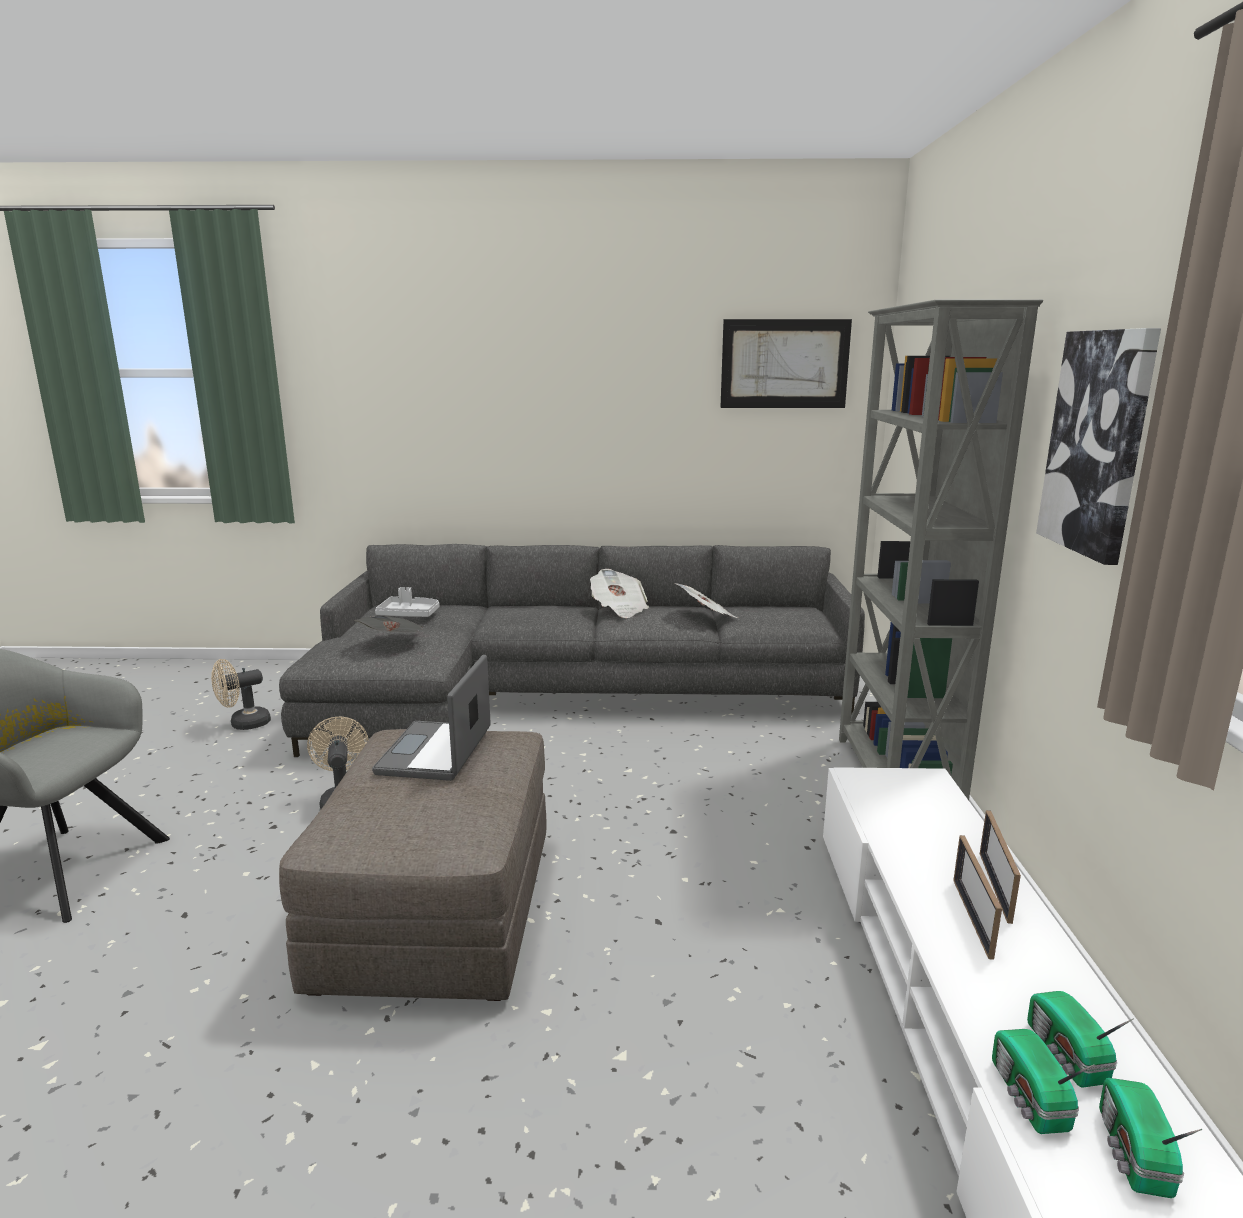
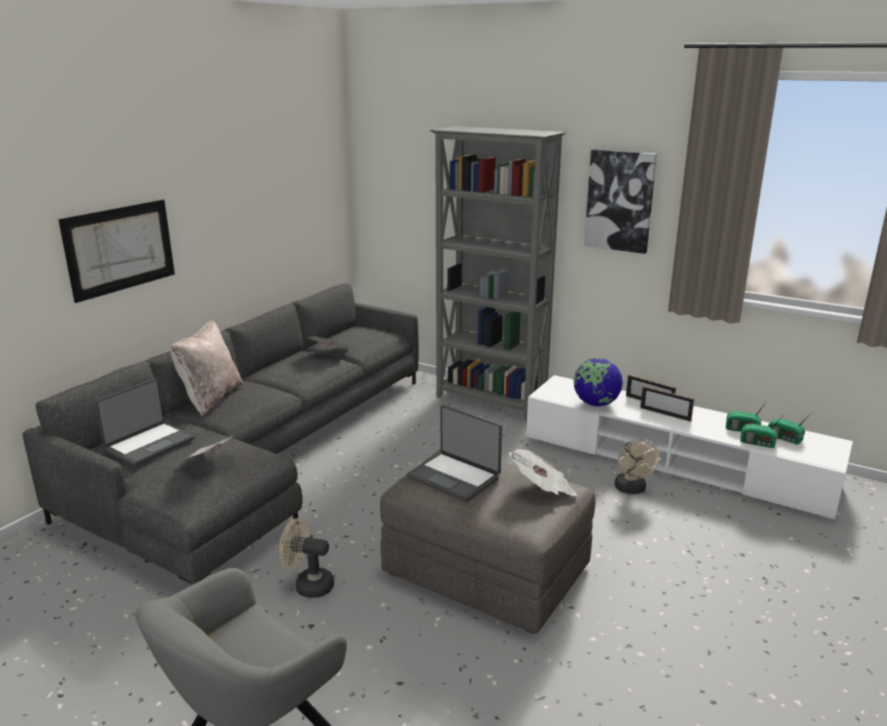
camera: 60 degrees left, 5 degrees up
(244, 724) = (78, 623): beige fan -> beige fan (632, 489)
(409, 615) = (149, 444): grey tray -> laptop
(528, 607) = (210, 398): none -> beige pillow
(619, 609) = (274, 371): newspaper -> newspaper (542, 489)
(784, 364) = (300, 157): picture -> picture (120, 249)
(895, 830) = (595, 404): none -> globe

